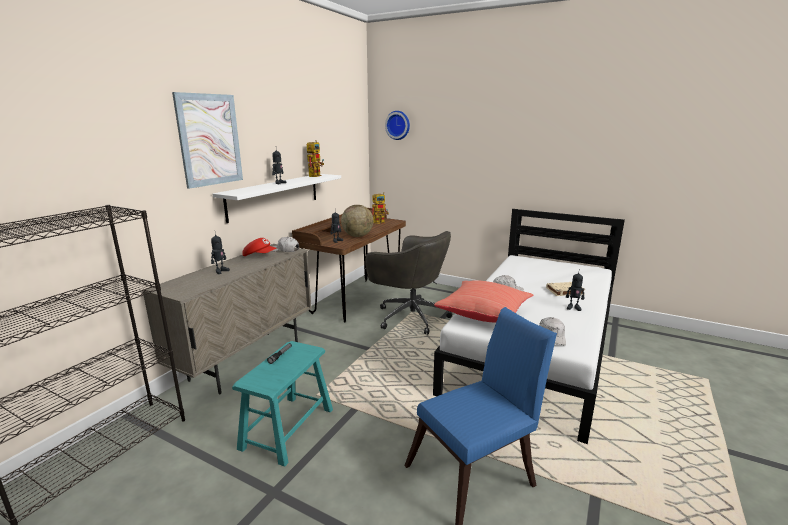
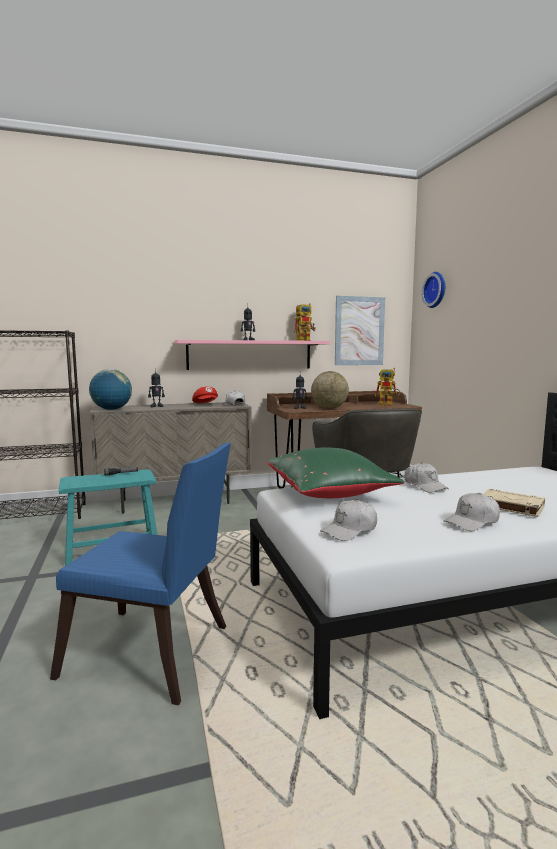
camera: 45 degrees right, 10 degrees down
(192, 290) = (111, 409): none -> globe
(210, 140) = (178, 293): picture -> picture (359, 331)
(274, 196) = (250, 355): white shelf -> pink shelf
(484, 314) = (330, 494): red pillow -> green pillow
(573, 308) = (472, 522): toy robot -> white cap

